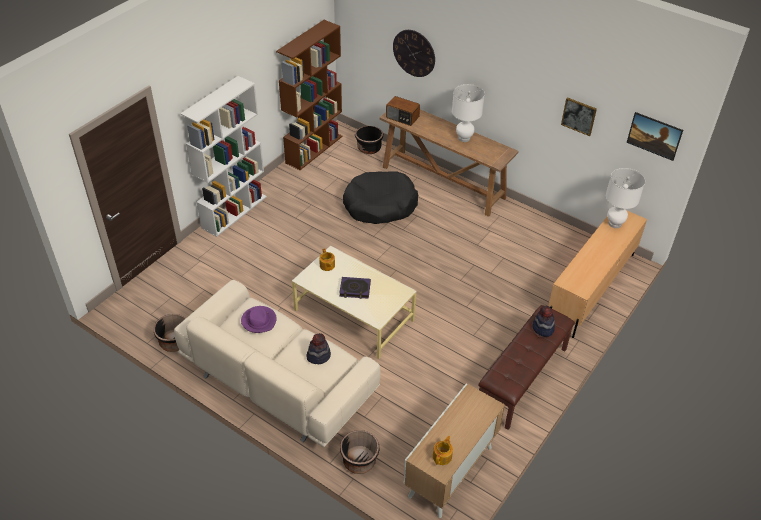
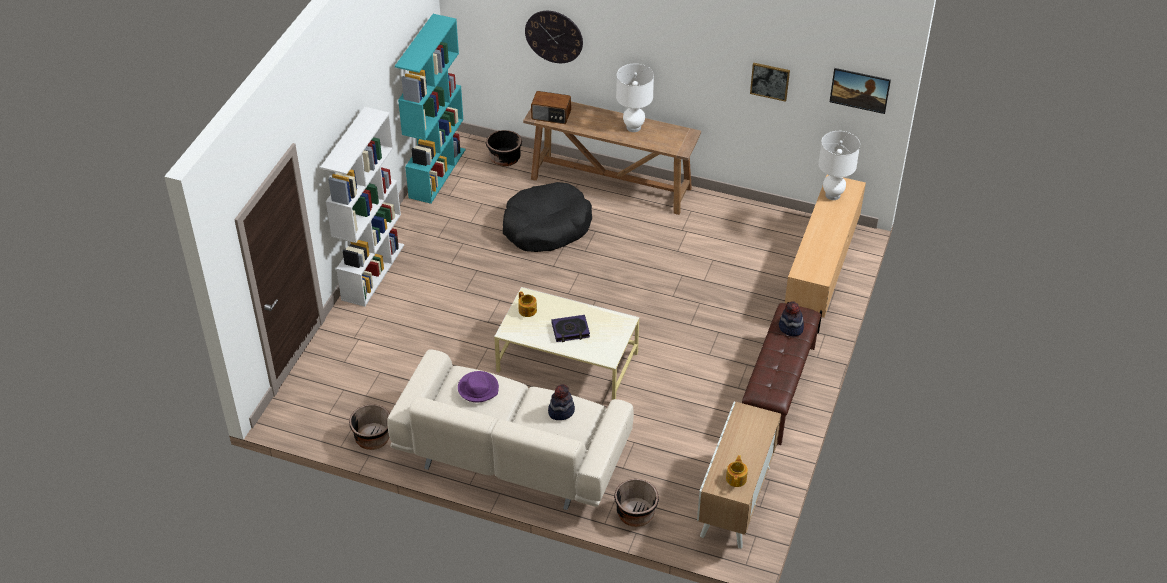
camera: 15 degrees left, 0 degrees up
(314, 149) = (437, 173): brown bookcase -> turquoise bookcase

